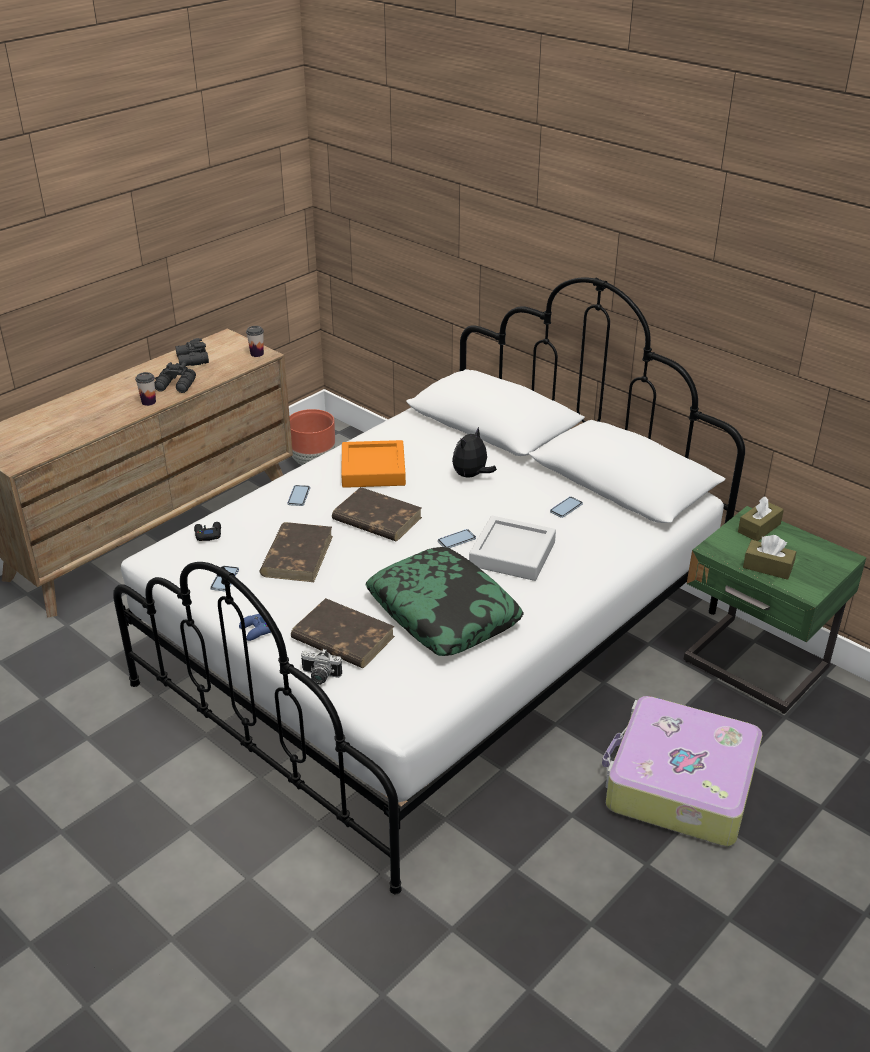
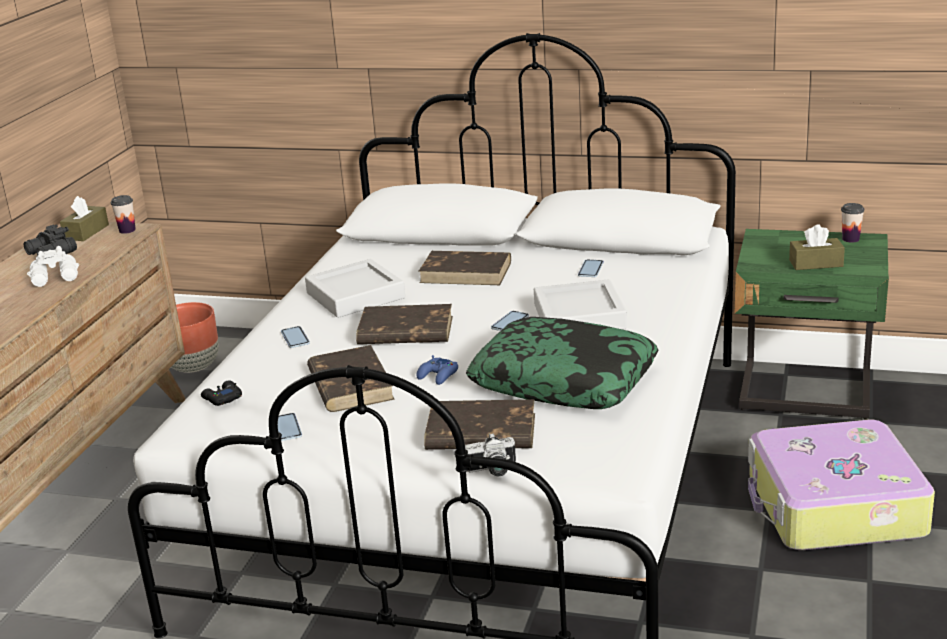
camera: 25 degrees left, 10 degrees down
(148, 402) = (36, 298): cup -> cup (850, 239)
(176, 386) = (56, 278): black binoculars -> white binoculars
(257, 630) = (375, 457): blue game controller -> blue game controller (438, 375)
(373, 470) = (355, 295): orange tray -> grey tray
(471, 476) = (467, 272): plush toy -> brown book
(759, 528) = (775, 240): brown tissue box -> brown tissue box (86, 232)

